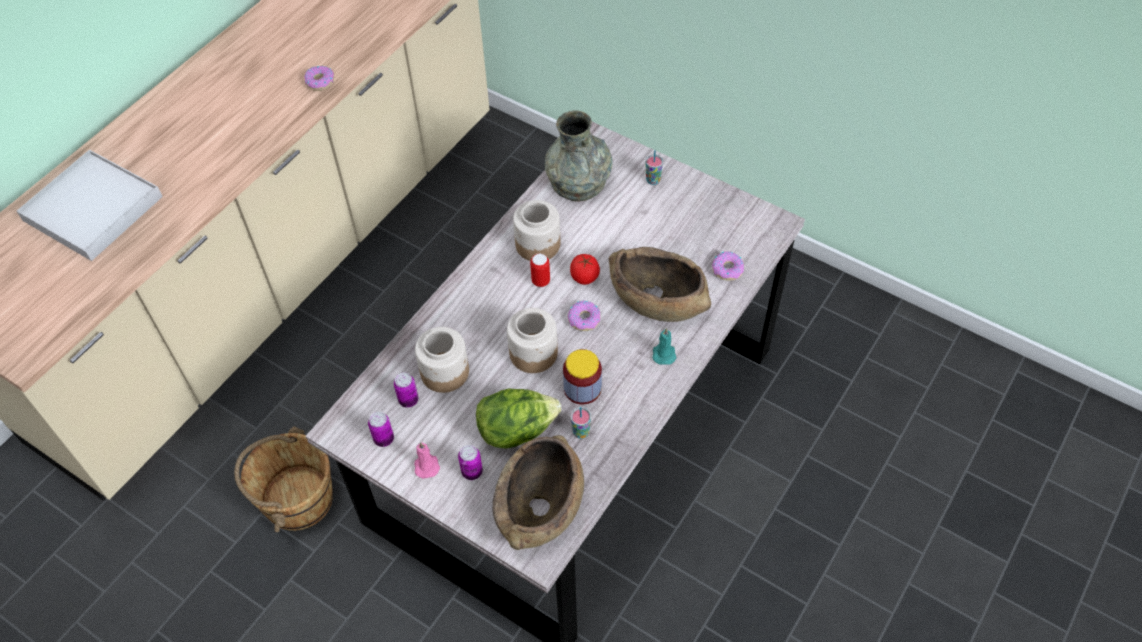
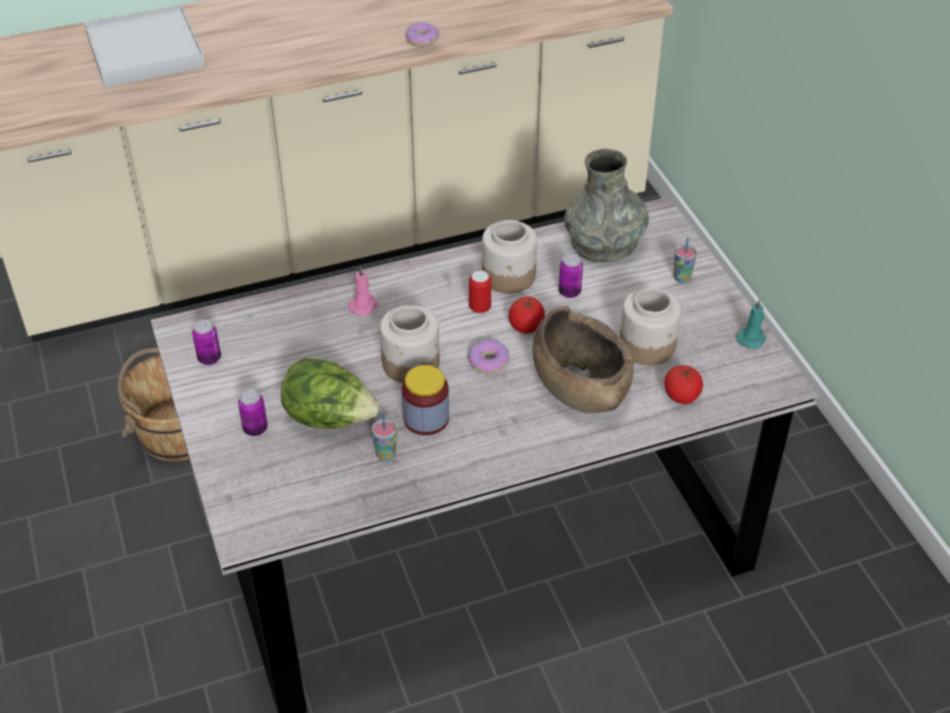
camera: 35 degrees right, 10 degrees down
(408, 400) = (261, 340): can -> can (569, 292)
(426, 465) = (223, 400): pink candle -> pink candle (364, 305)
(445, 372) = (316, 335): jar -> jar (648, 346)
(541, 505) = (286, 493): brown bowl -> none
(663, 353) = (537, 433): turquoise candle -> turquoise candle (751, 338)
(727, 269) = (681, 395): donut -> tomato

